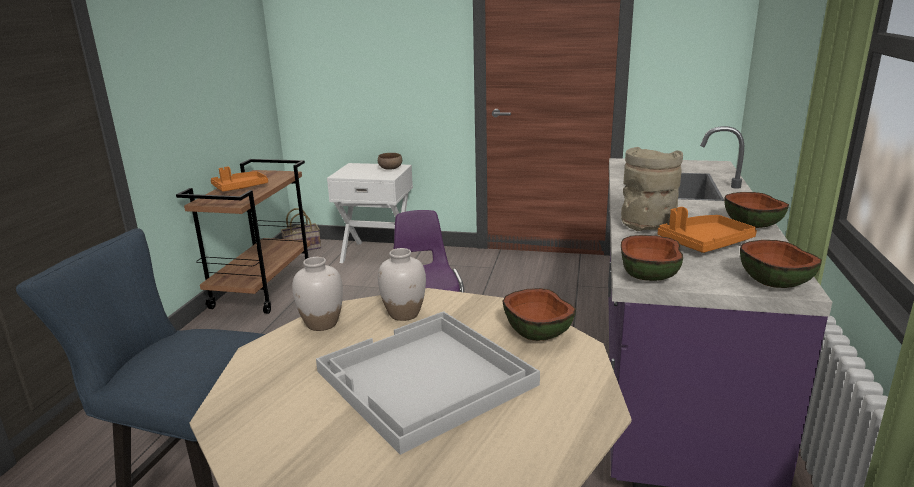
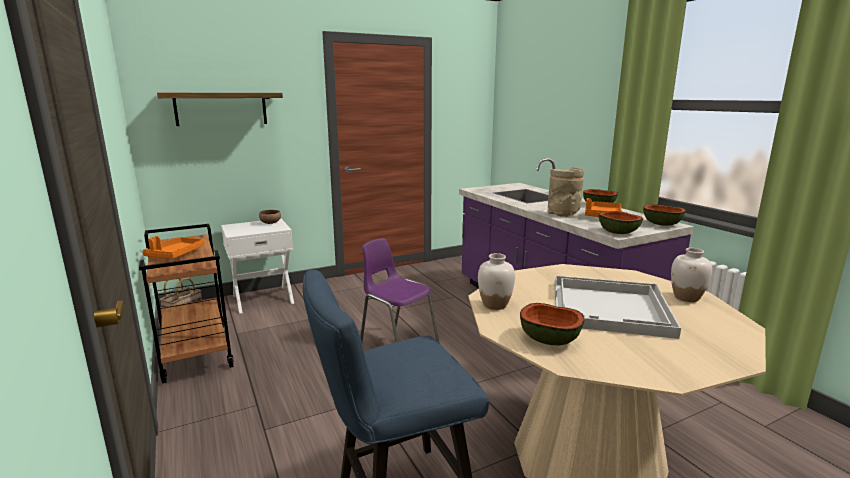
camera: 40 degrees left, 5 degrees down
(352, 32) = (221, 109): none -> shelf
(404, 314) = (525, 286): white vase -> white vase (686, 298)
(538, 332) = (602, 274): bowl -> bowl (550, 339)

